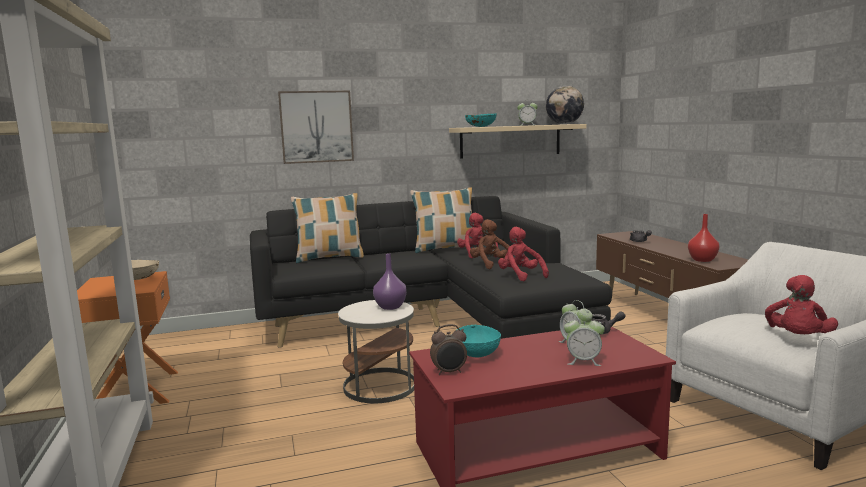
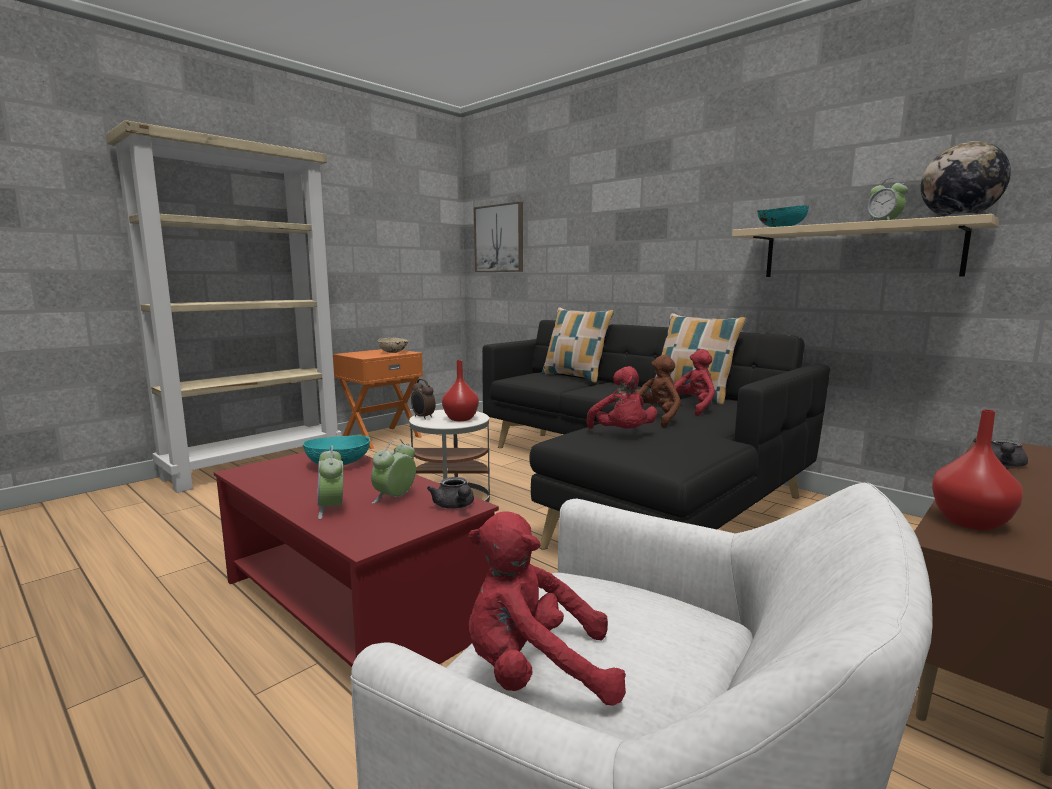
camera: 60 degrees right, 0 degrees up
(316, 127) = (602, 235): picture -> picture (499, 238)
(390, 307) = (460, 419): purple vase -> red vase
(449, 372) = (282, 463): alarm clock -> alarm clock (423, 417)
(520, 276) = (622, 434): red plush toy -> red plush toy turned 135 degrees clockwise

